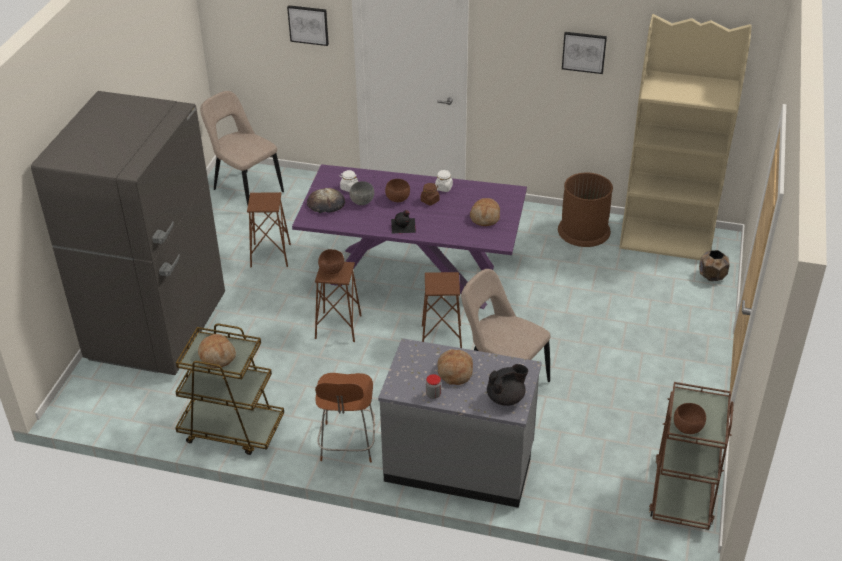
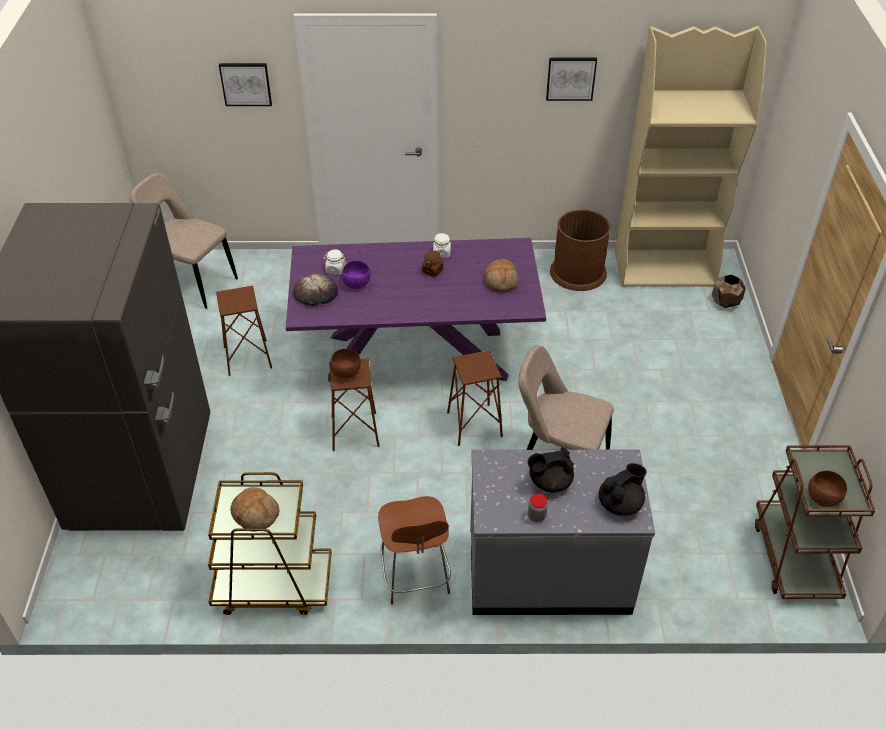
camera: 15 degrees left, 5 degrees up
(363, 202) = (357, 284): grey bowl -> purple bowl
(397, 199) = (395, 274): brown bowl -> none
(403, 226) = (414, 306): black bottle -> none
(454, 372) = (549, 482): bread -> black teapot

